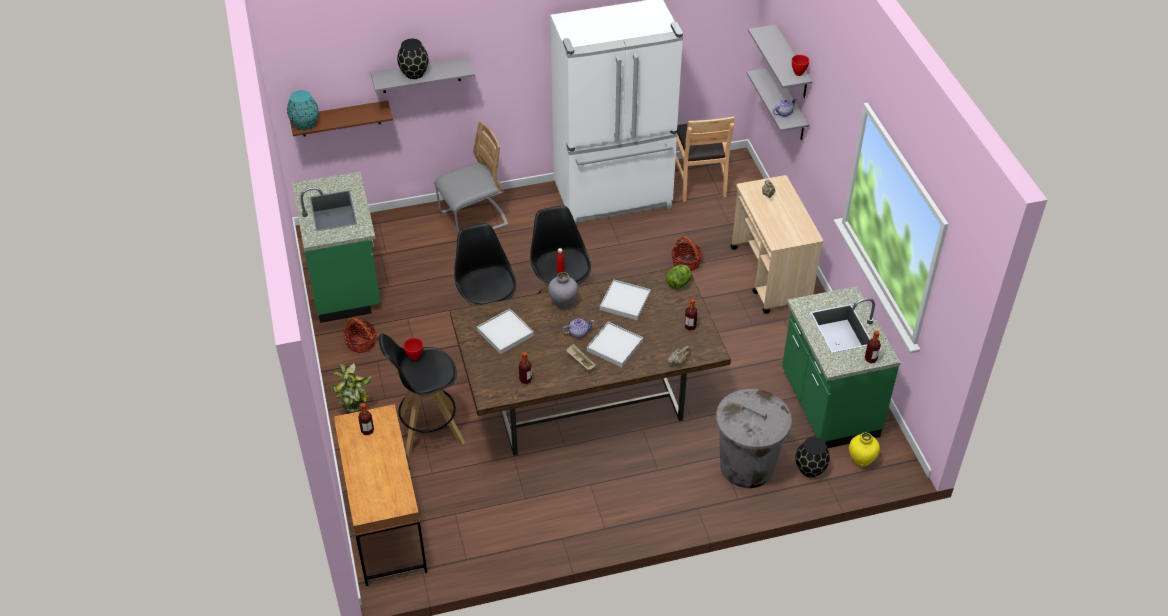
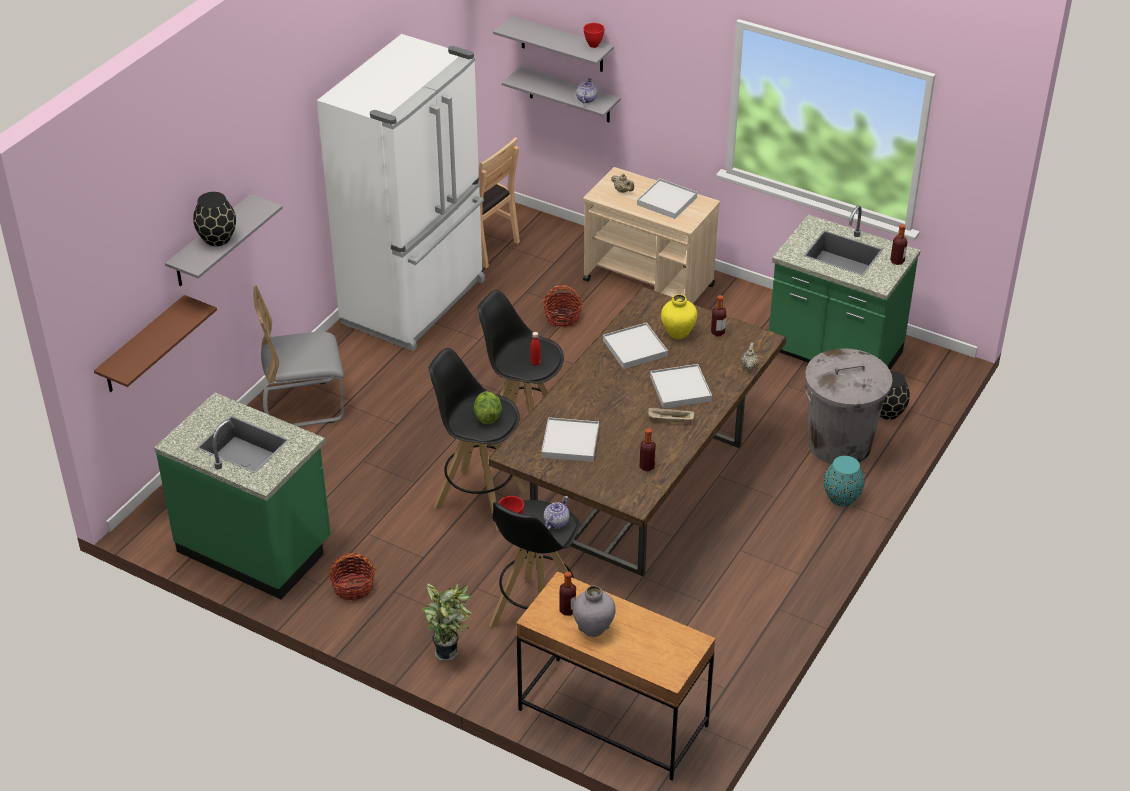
camera: 45 degrees left, 5 degrees down
(304, 124) = (126, 367): turquoise vase -> turquoise vase (841, 498)
(473, 219) = (304, 405): grey chair -> grey chair turned 120 degrees counterclockwise
(563, 302) = (583, 384): grey vase -> grey vase (593, 628)
(578, 333) = (634, 399): teapot -> teapot (556, 522)
(679, 283) = (657, 305): lettuce -> lettuce (487, 416)
(787, 219) = (667, 201): none -> white tray
(861, 460) = (913, 378): yellow vase -> yellow vase (678, 333)

